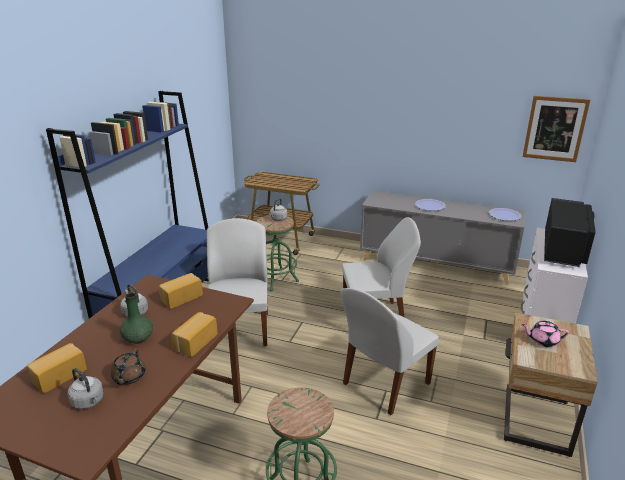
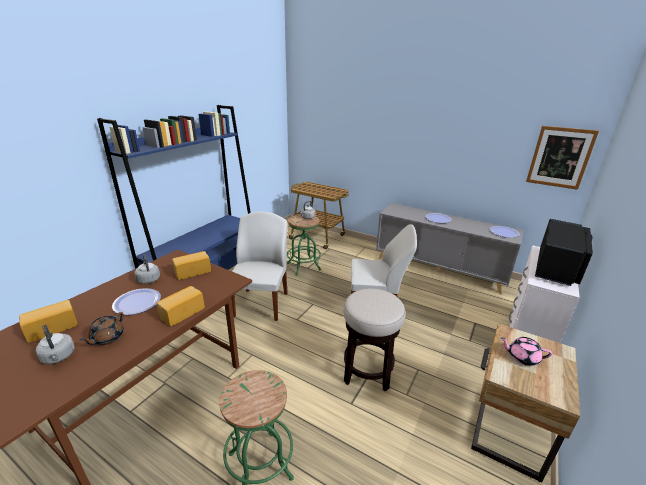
camera: 10 degrees right, 0 degrees up
(138, 338) = (137, 302): green vase -> plate
(384, 384) = (367, 371): white chair -> stool

